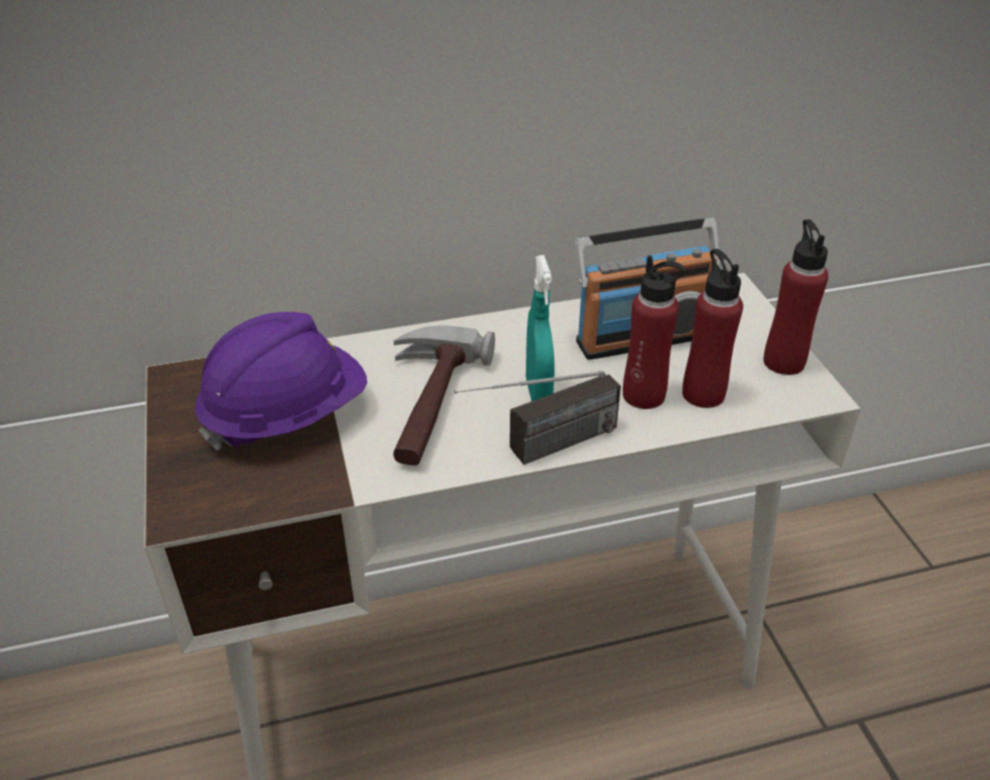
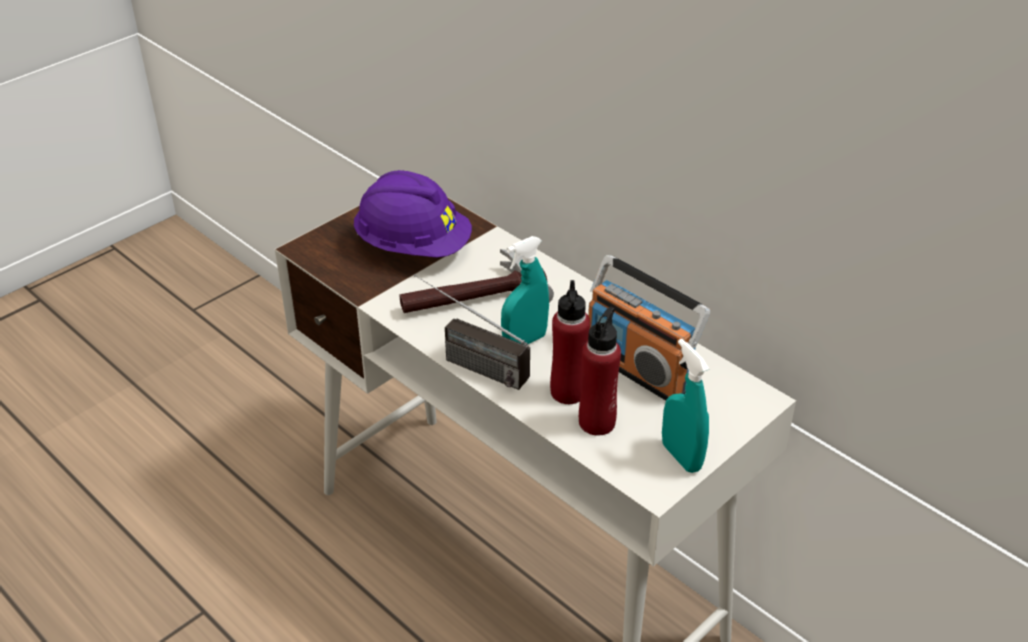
camera: 60 degrees right, 0 degrees up
(783, 362) = (681, 456): red bottle -> turquoise spray bottle

